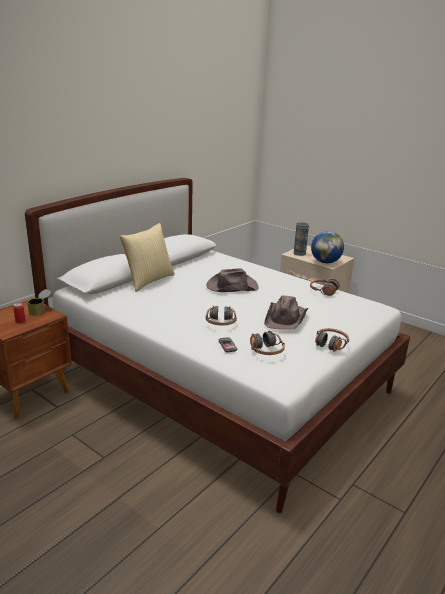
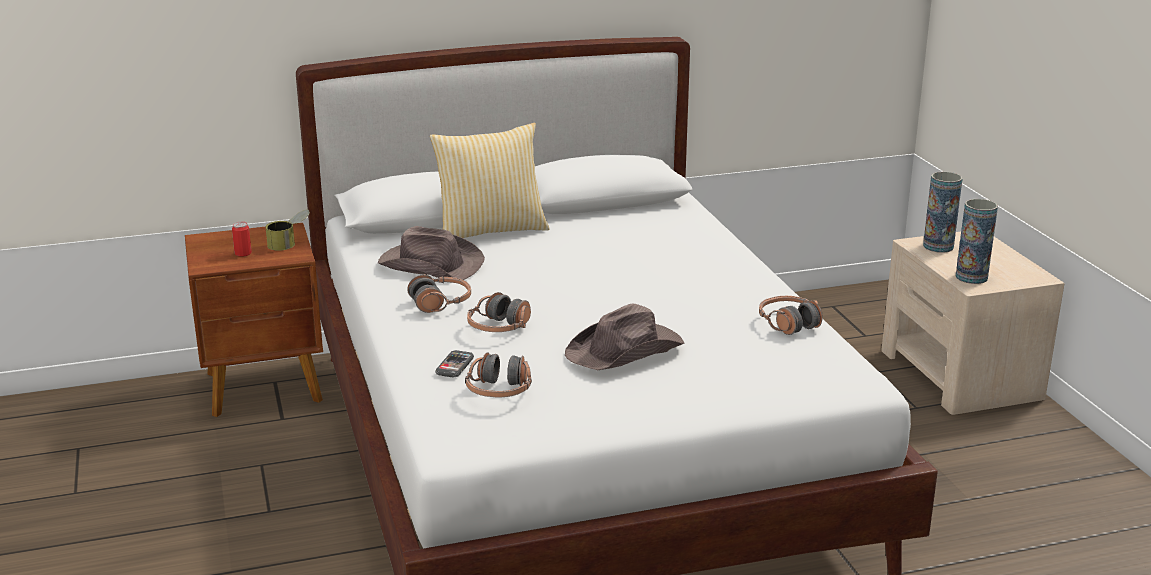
camera: 35 degrees right, 0 degrees up
(231, 286) = (618, 273): brown hat -> brown hat (430, 264)
(325, 262) = (971, 277): globe -> vase
(330, 344) = (636, 415): headphones -> headphones (441, 303)

